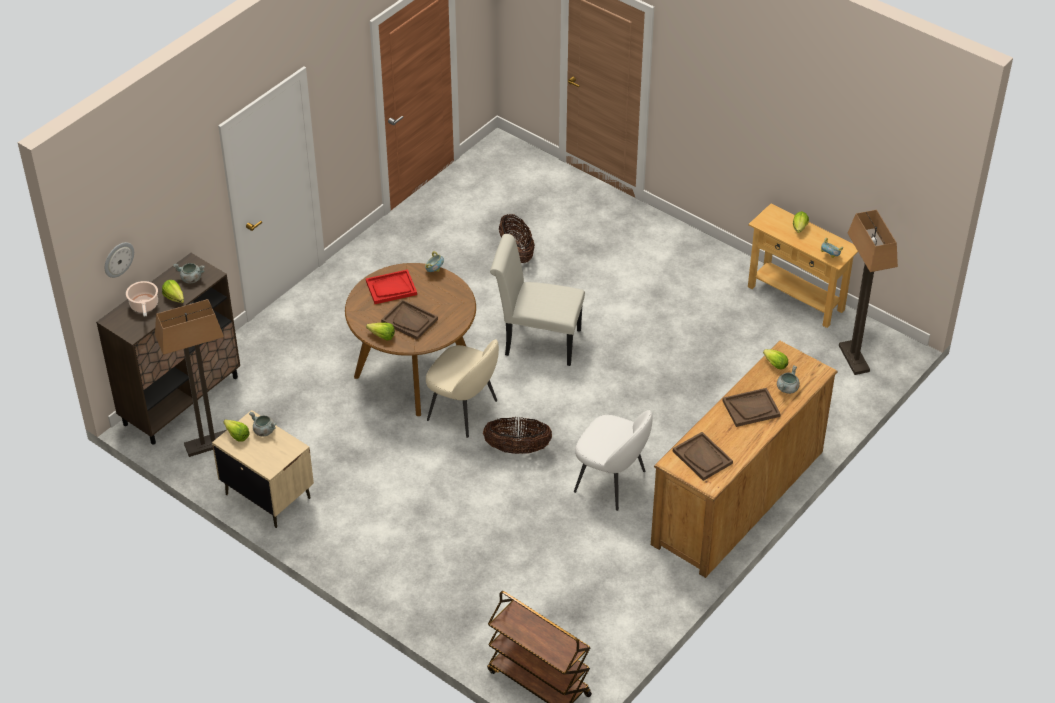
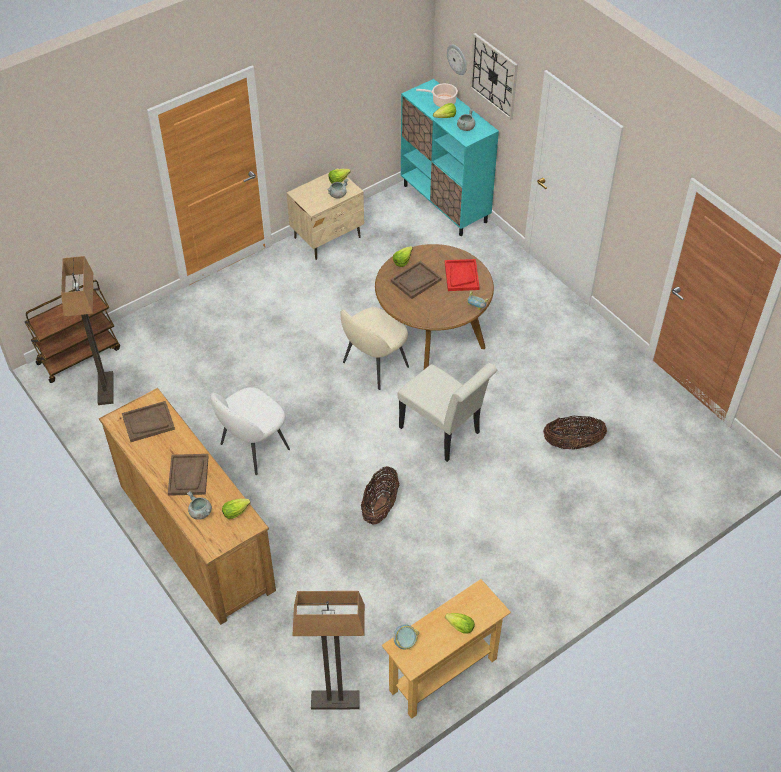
camera: 105 degrees right, 5 degrees up
(167, 211) = (494, 76): none -> wall clock
(181, 400) = (445, 203): brown cabinet -> turquoise cabinet
(208, 445) = (392, 212): floor lamp -> floor lamp (105, 389)
(517, 449) = (317, 392): basket -> basket (380, 507)
(537, 341) = (443, 433): white chair -> white chair turned 105 degrees clockwise

